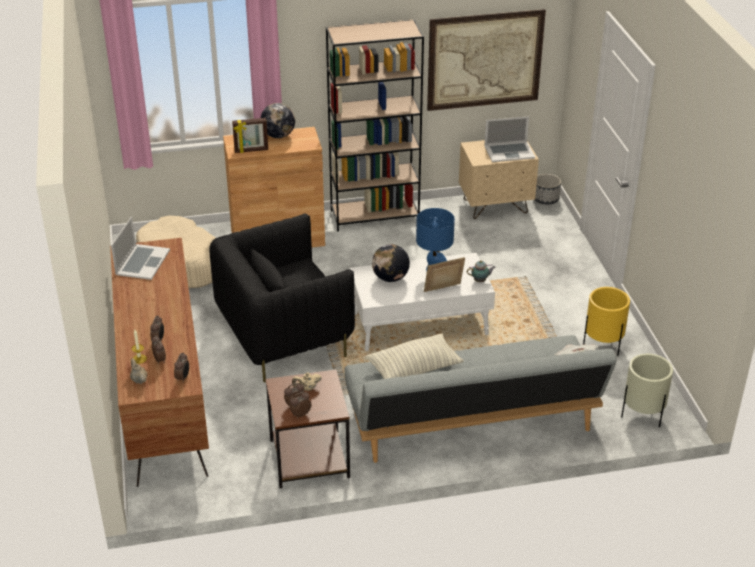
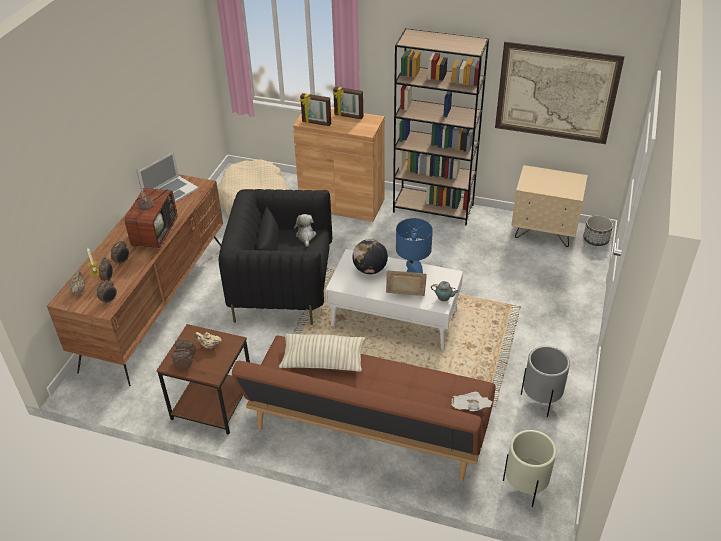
camera: 30 degrees right, 5 degrees up
(164, 303) = (154, 232): none -> television
(278, 136) = (348, 116): globe -> picture frame
(299, 269) = (306, 236): none -> plush toy
(473, 420) = (368, 425): grey sofa -> brown sofa
(509, 152) = (560, 186): laptop -> none
(603, 345) = (541, 400): yellow planter -> grey planter

